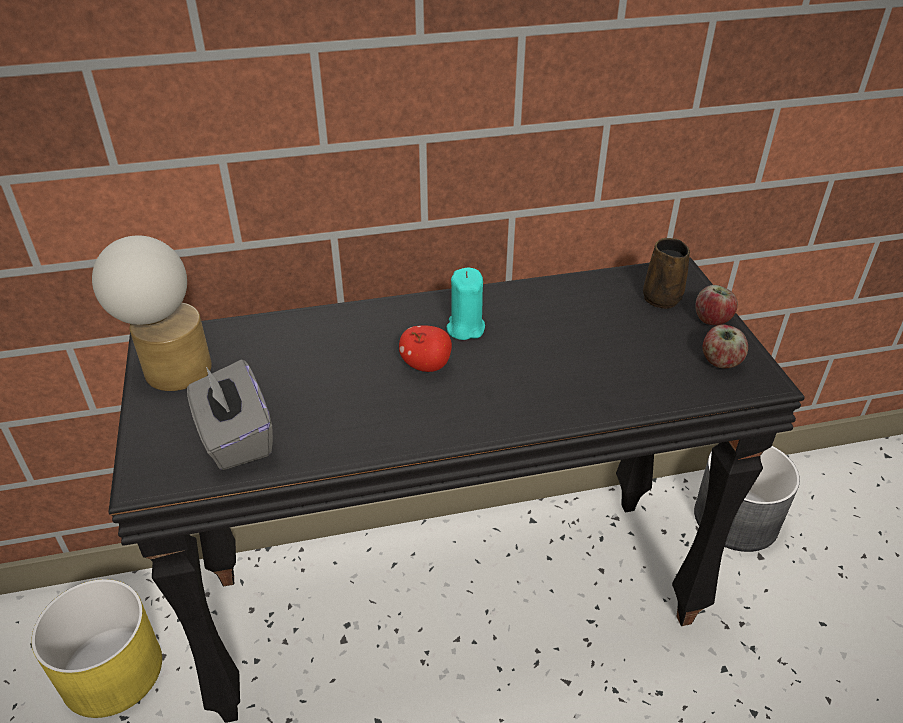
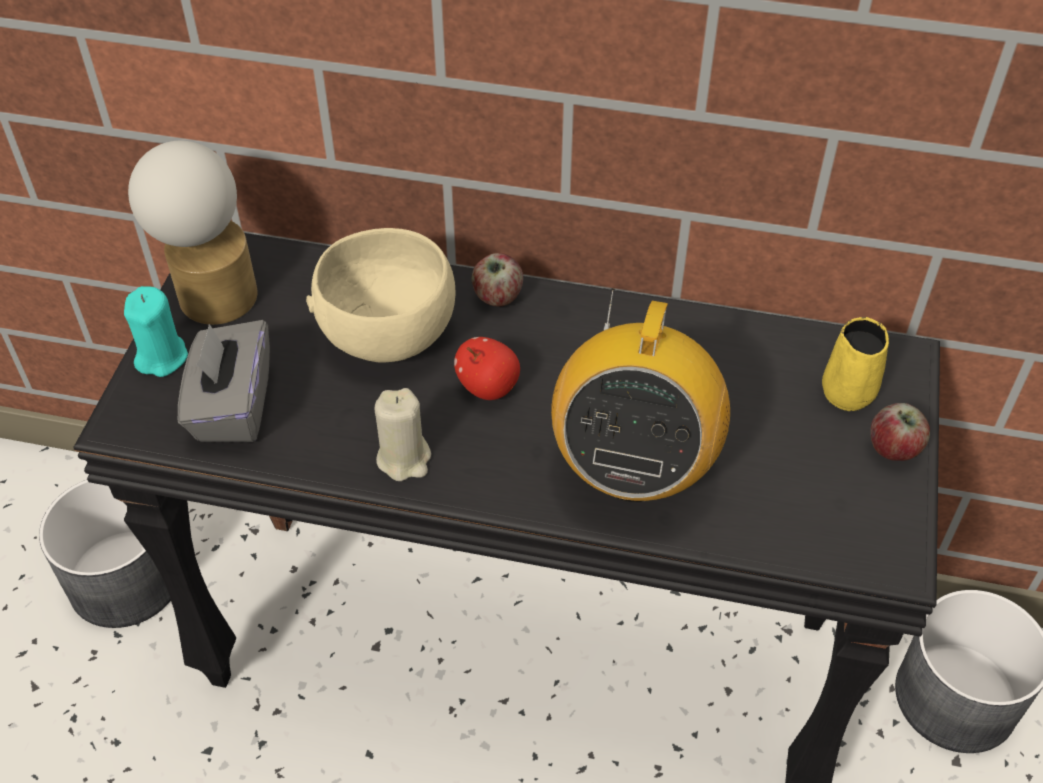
camera: 25 degrees right, 10 degrees up
(111, 670) = (125, 578): yellow planter -> grey planter
(331, 355) = (389, 335): none -> beige bowl
(395, 428) = (404, 458): none -> beige candle
(465, 328) = (565, 350): turquoise candle -> turquoise candle (162, 357)
(561, 382) = (633, 467): none -> radio
(660, 297) = (848, 390): brown mug -> yellow mug
(720, 362) = (857, 514): apple -> apple (497, 297)

